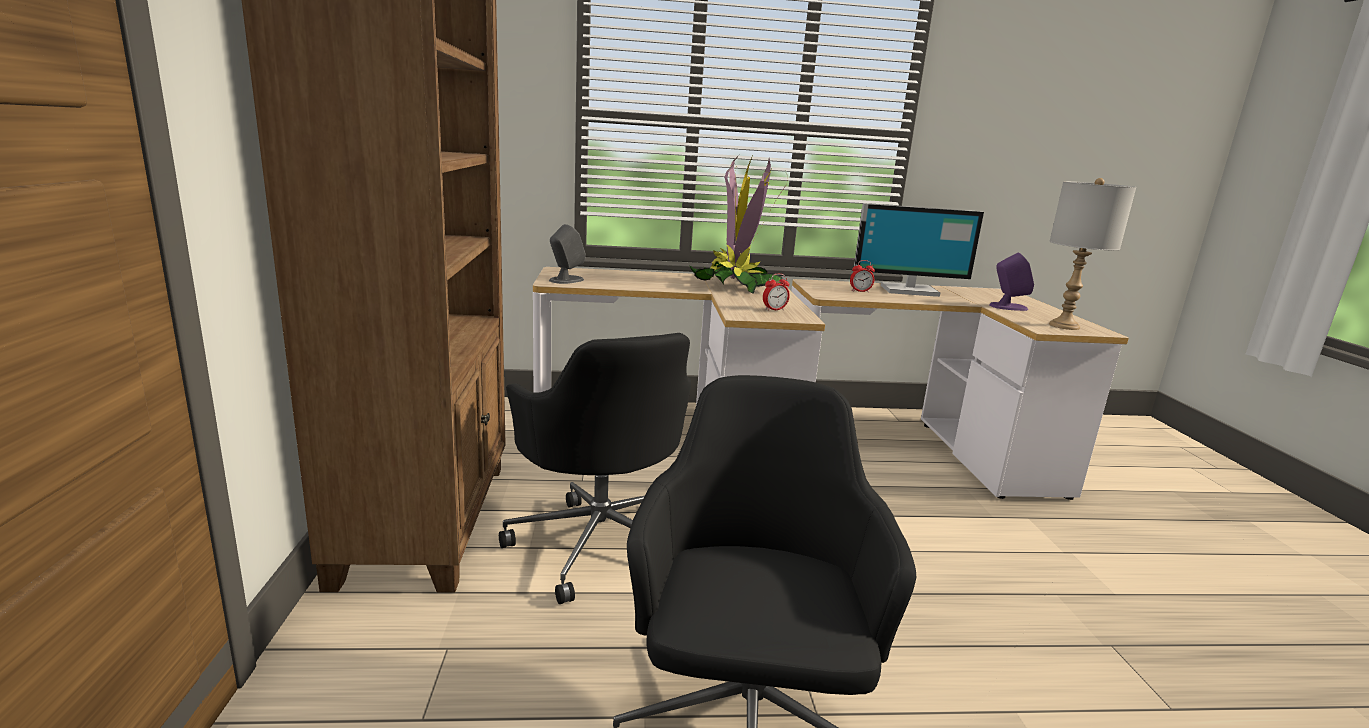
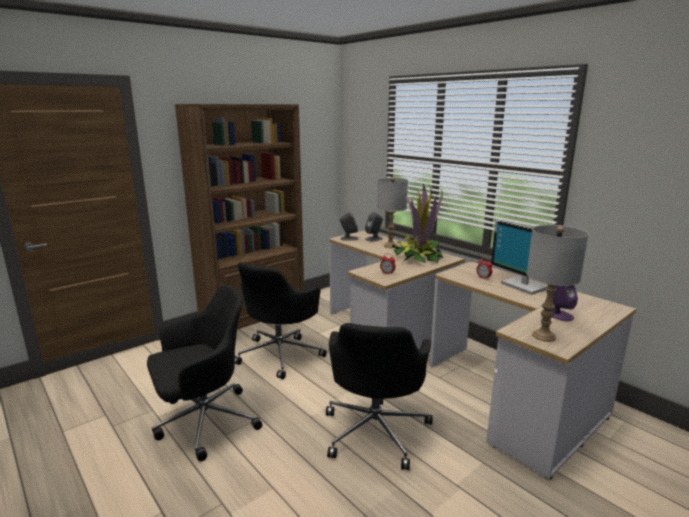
camera: 55 degrees right, 0 degrees up
(602, 274) = (374, 239): none -> grey speaker
(655, 279) = (390, 246): none -> grey table lamp
(917, 553) = (376, 430): none -> black office chair

